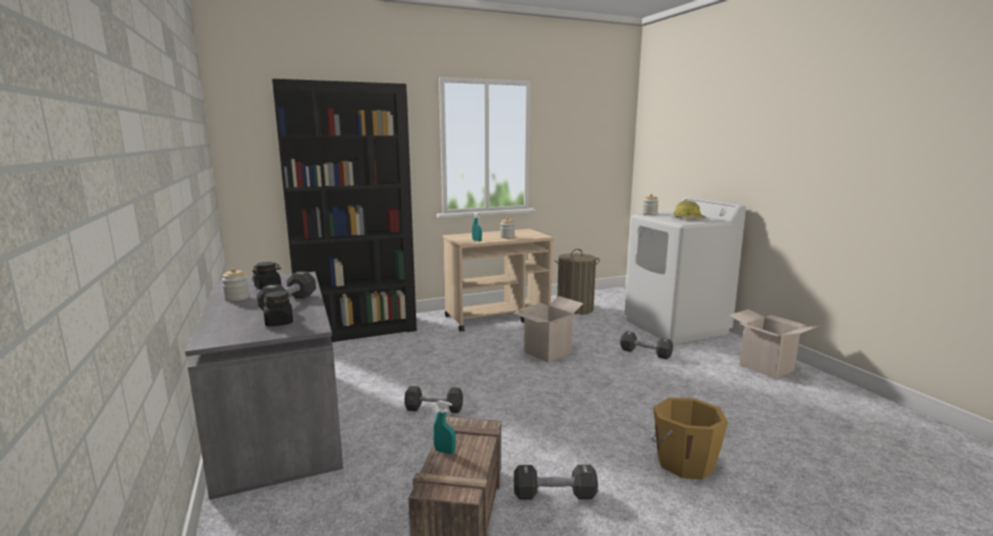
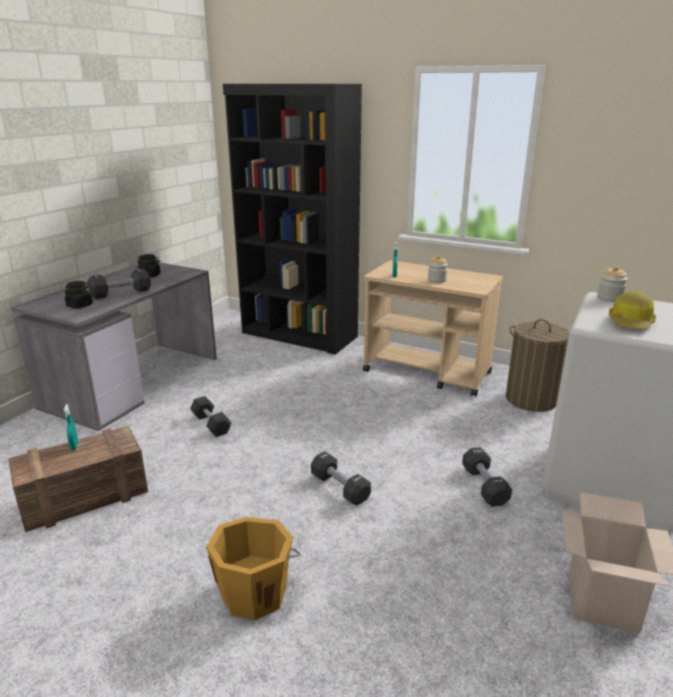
camera: 50 degrees right, 10 degrees up
(237, 298) = (117, 278): jar -> none
(547, 352) = (389, 428): cardboard box -> none
(554, 495) = (135, 533): black dumbbell -> black dumbbell (340, 488)

